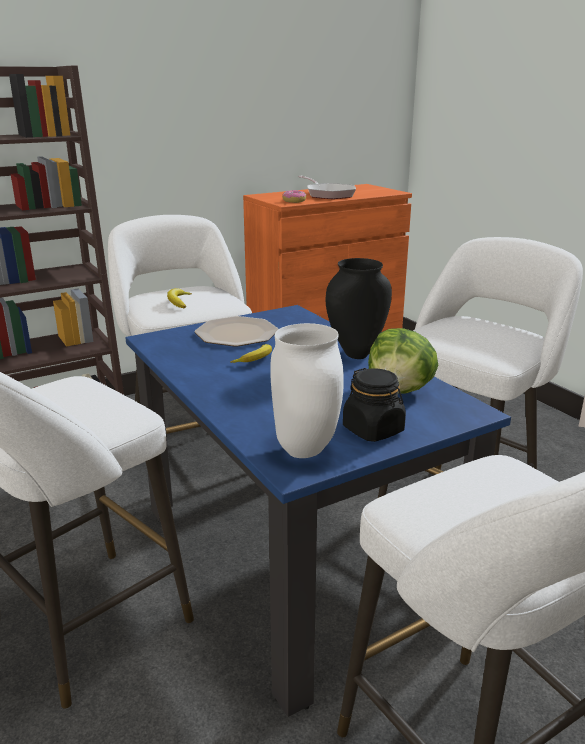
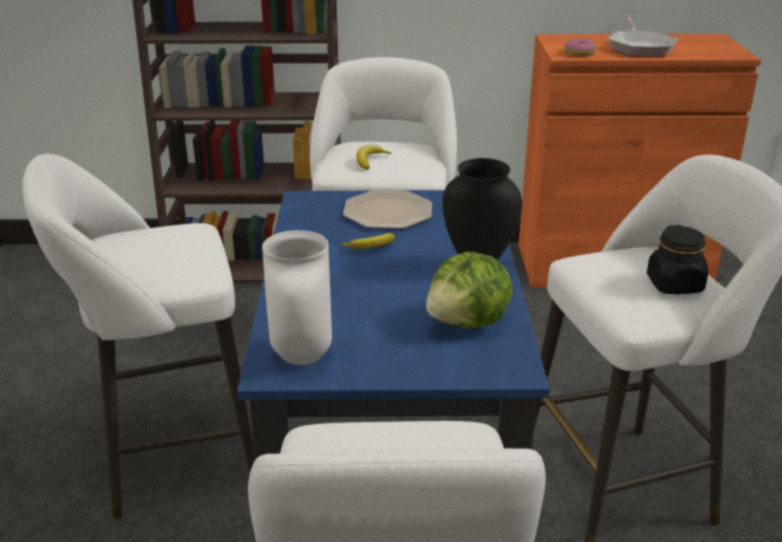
camera: 30 degrees right, 5 degrees up
(373, 430) = (387, 357): black jar -> black jar (675, 285)

